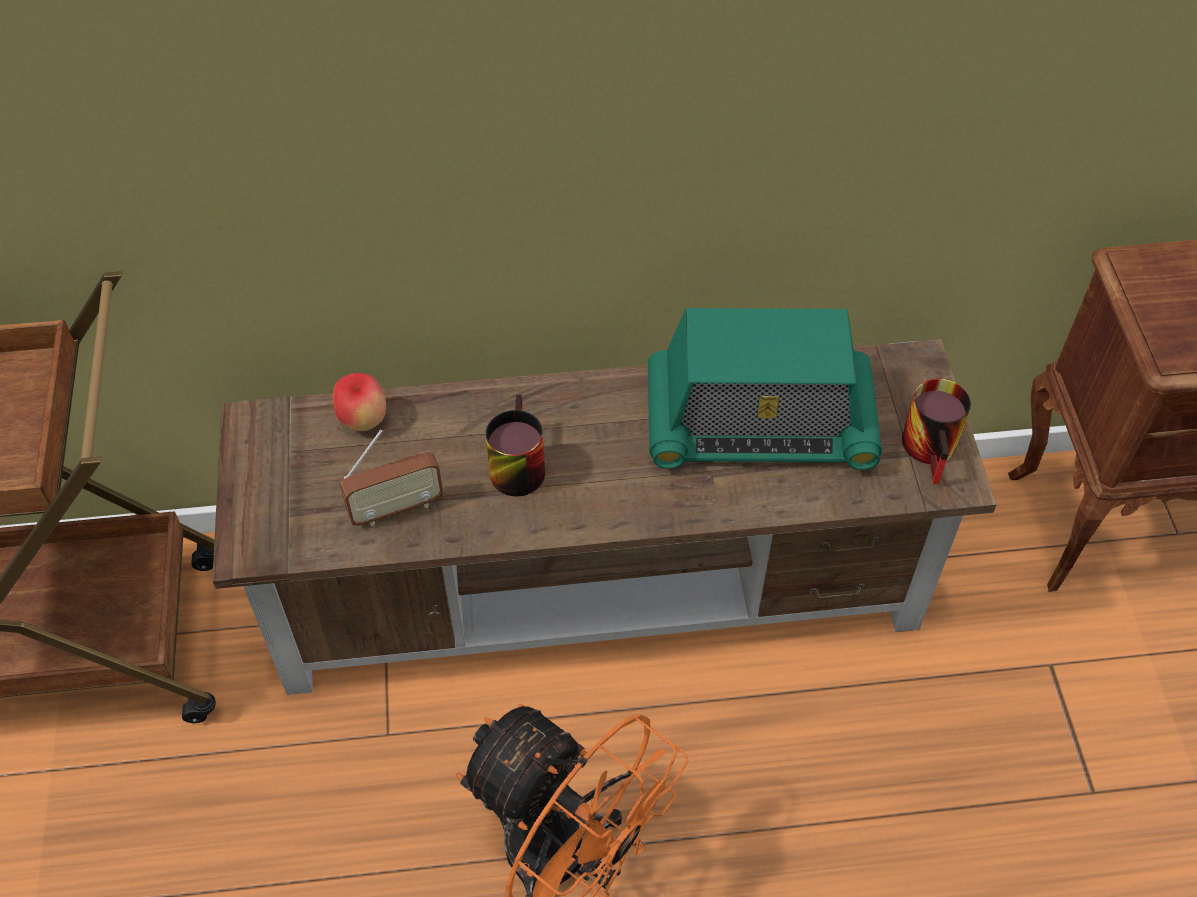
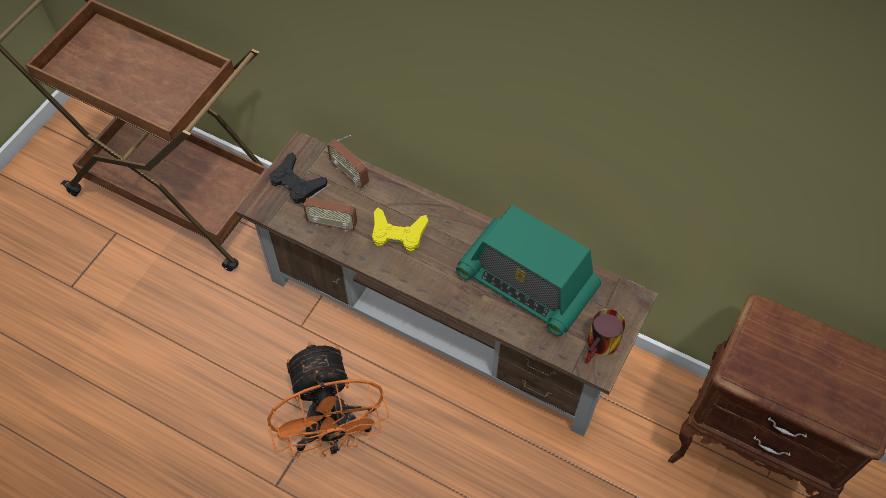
camera: 35 degrees right, 5 degrees up
(285, 480) = (297, 183): none -> black game controller
(363, 420) = (350, 174): apple -> radio
(513, 464) = (398, 233): mug -> yellow game controller

